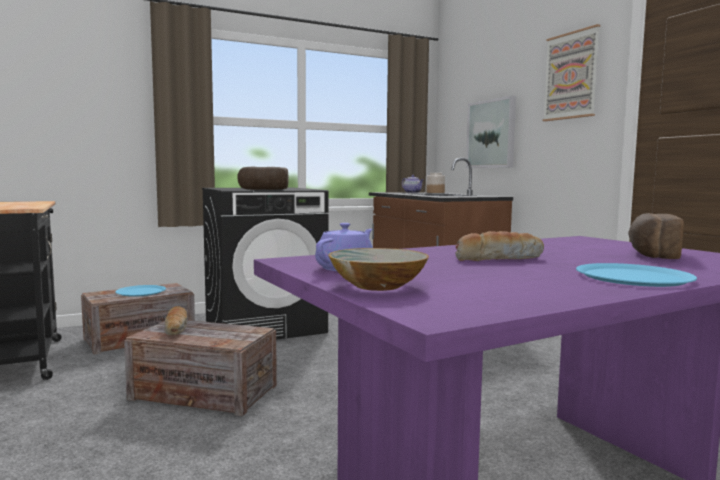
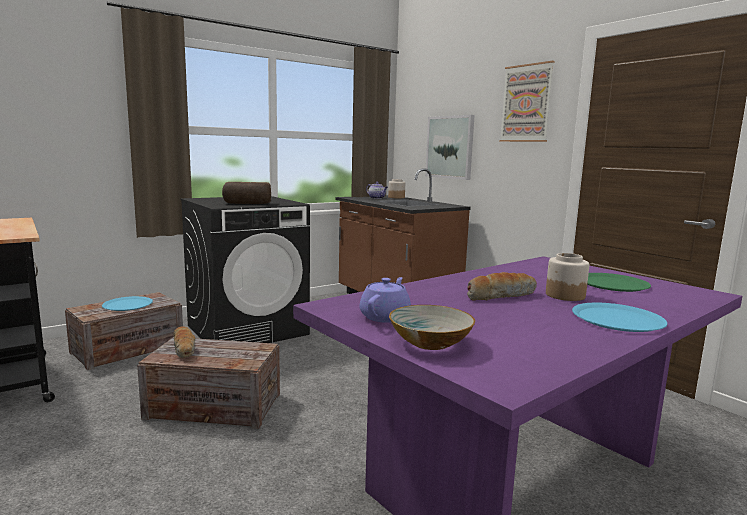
camera: 10 degrees left, 5 degrees up
(579, 260) = (564, 295): none -> jar
(651, 254) = (612, 283): bread -> green plate

